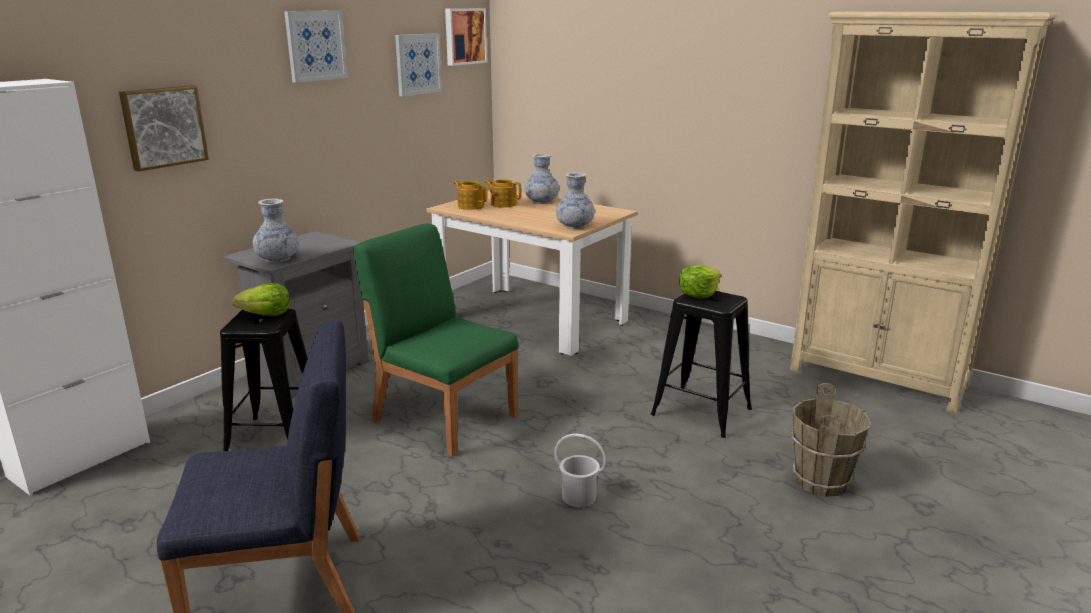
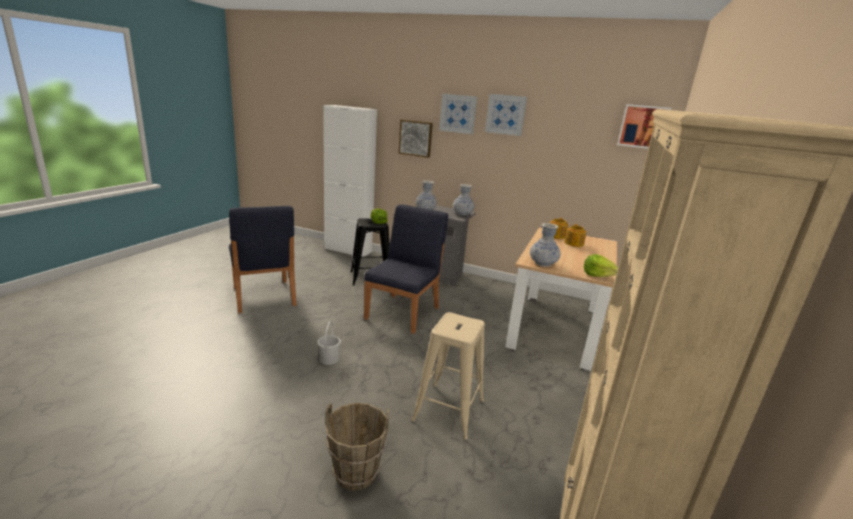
camera: 75 degrees right, 0 degrees up
(417, 64) = (586, 138): picture -> picture (458, 113)
(444, 417) = (403, 312): green chair -> blue chair
(541, 201) = (597, 253): vase -> vase (462, 214)
(699, 294) = (466, 321): lettuce -> lettuce (597, 275)
(700, 412) = (449, 409): black stool -> beige stool

